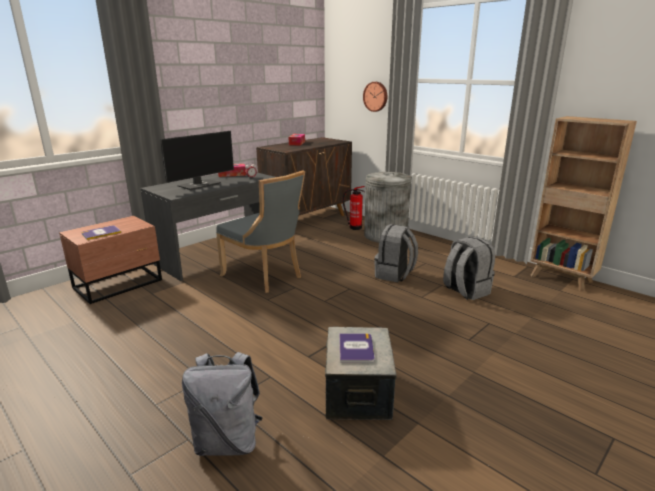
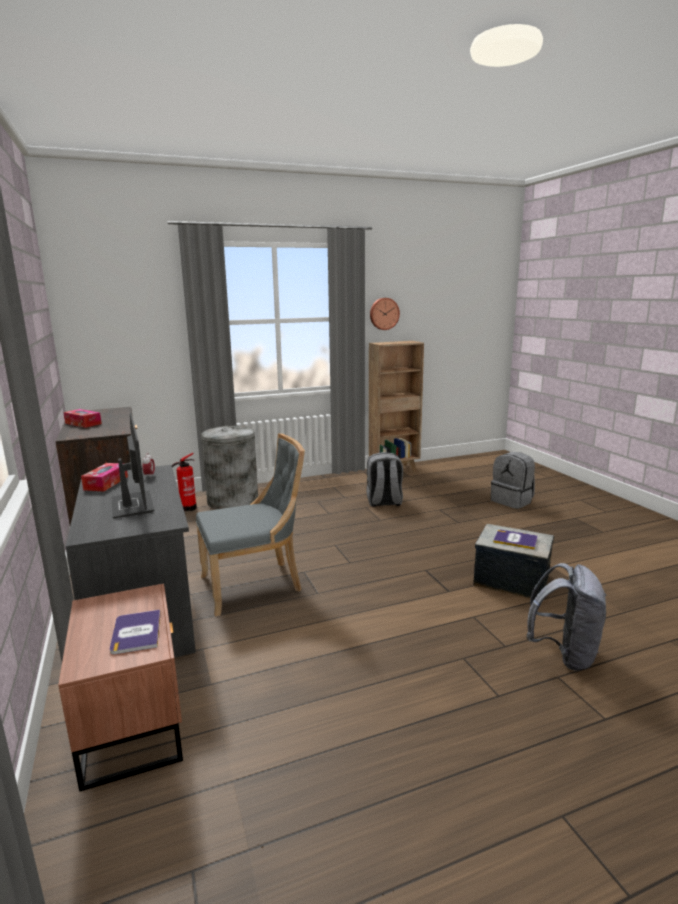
camera: 65 degrees left, 5 degrees down
(376, 96) = (157, 345): wall clock -> wall clock (384, 313)
(394, 275) = (327, 519): grey backpack -> grey backpack (512, 501)

